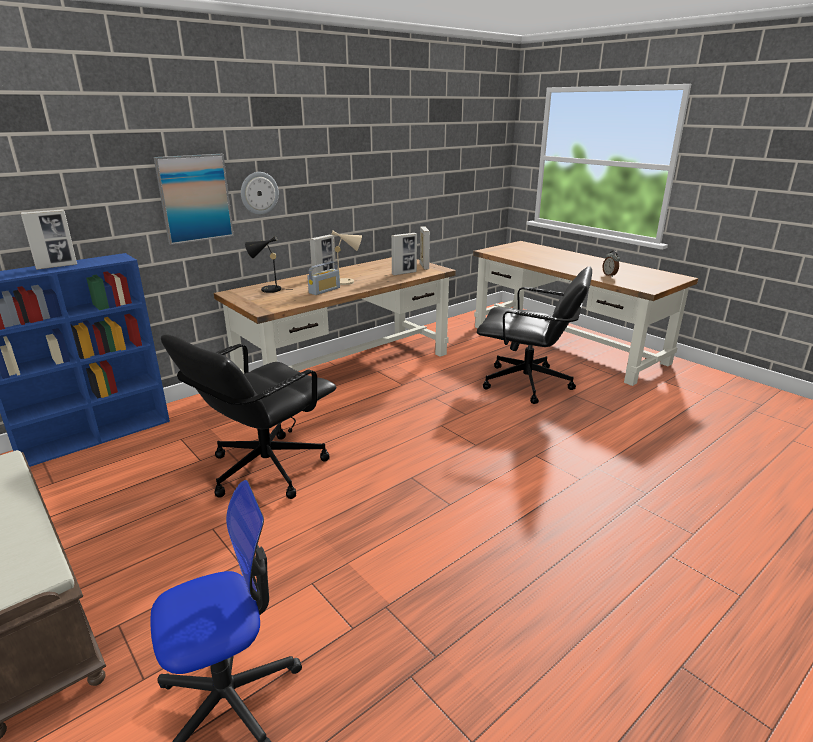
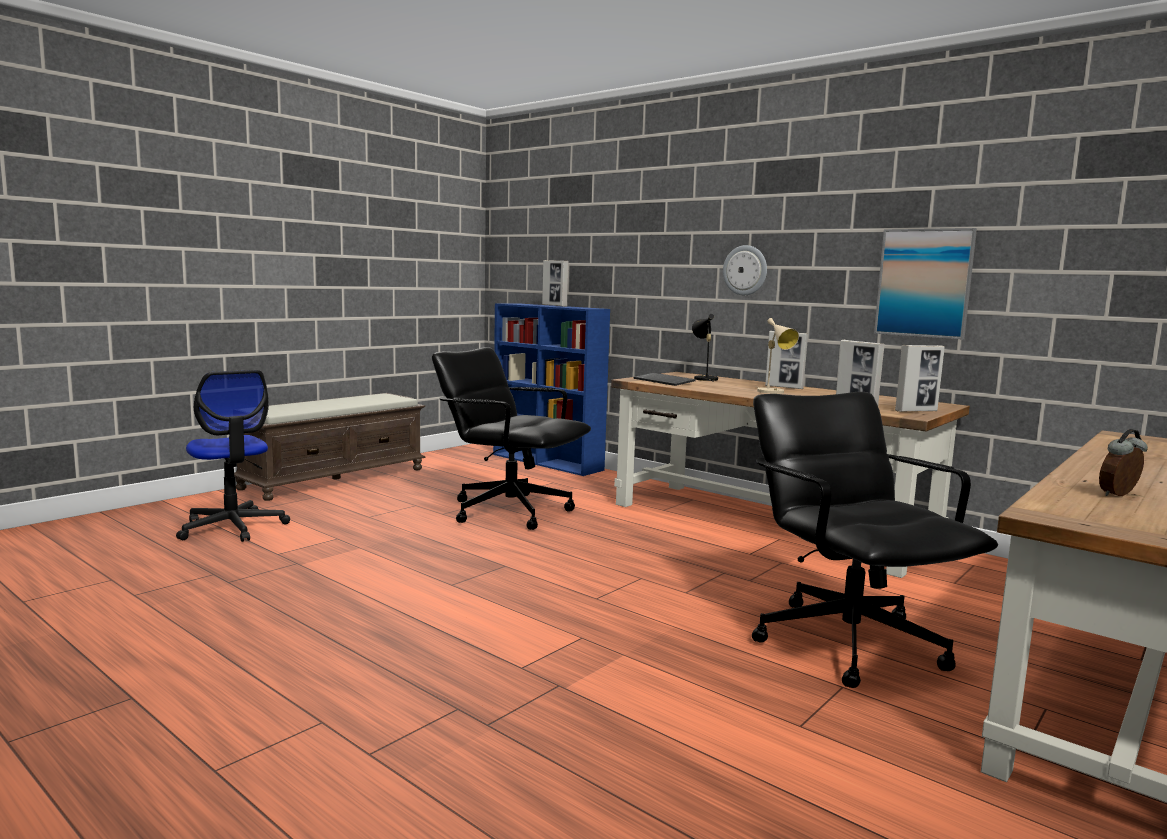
camera: 80 degrees right, 15 degrees down
(195, 198) = (679, 268): picture -> picture (924, 283)
(278, 302) = (665, 381): none -> keyboard
(324, 290) = (725, 388): radio -> none
(527, 384) = (848, 642): black office chair -> black office chair turned 150 degrees clockwise

